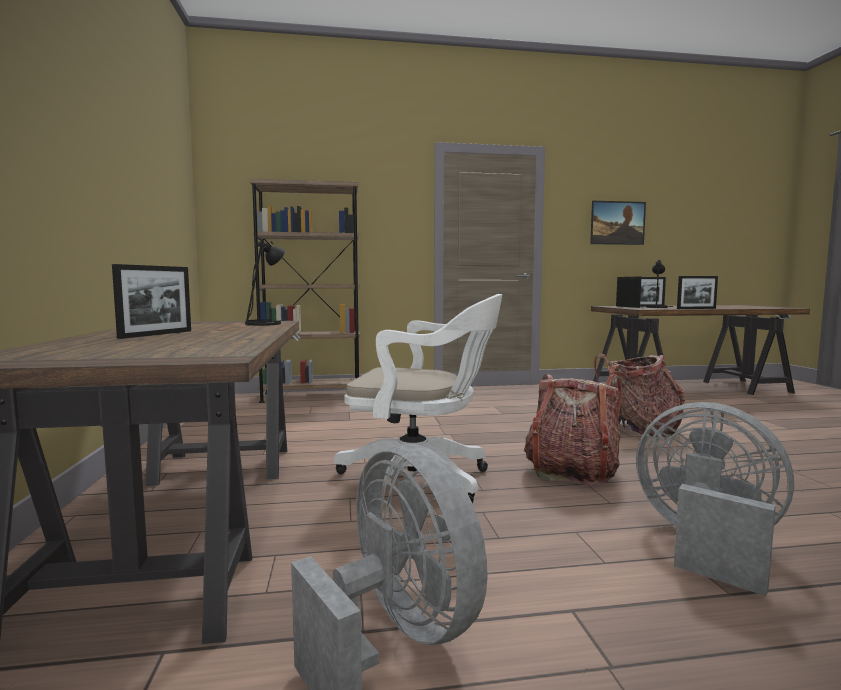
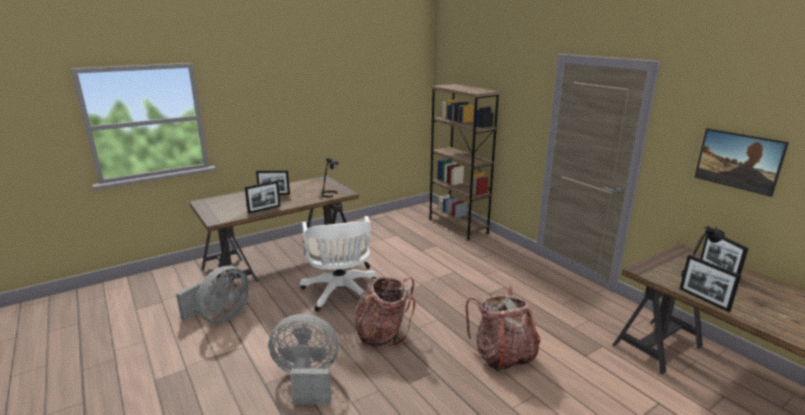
camera: 65 degrees right, 15 degrees up
(627, 307) = (682, 262): picture frame -> picture frame (264, 209)
(706, 545) = (307, 379): grey fan -> grey fan turned 105 degrees counterclockwise

